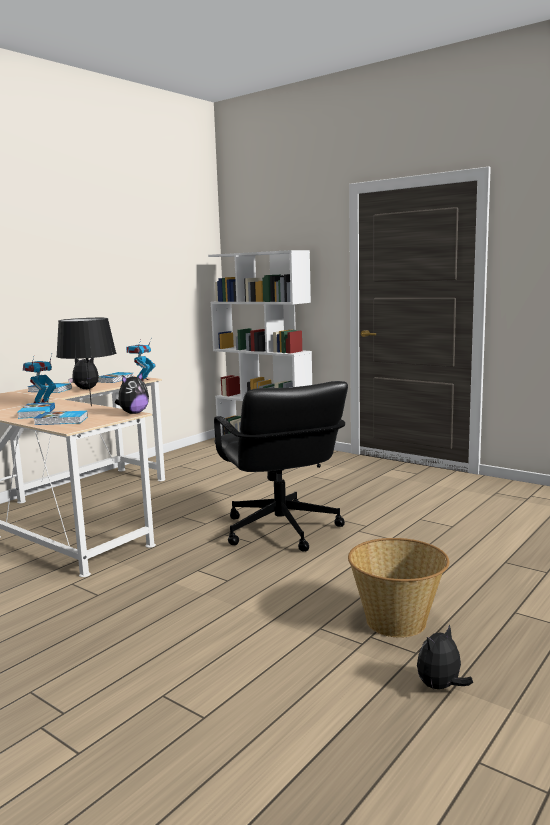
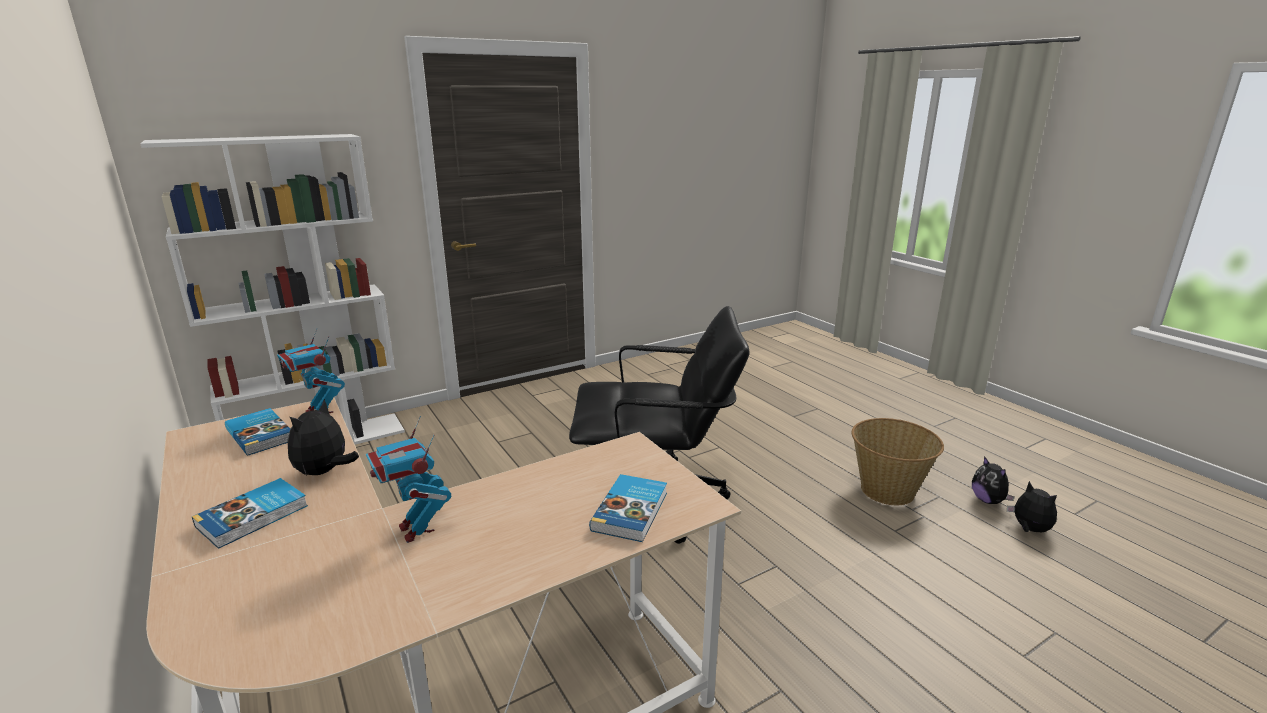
camera: 70 degrees left, 10 degrees up
(36, 413) = (524, 539): book -> none
(91, 406) = (523, 475): black table lamp -> none
(133, 413) = (628, 444): plush toy -> plush toy (1029, 529)

